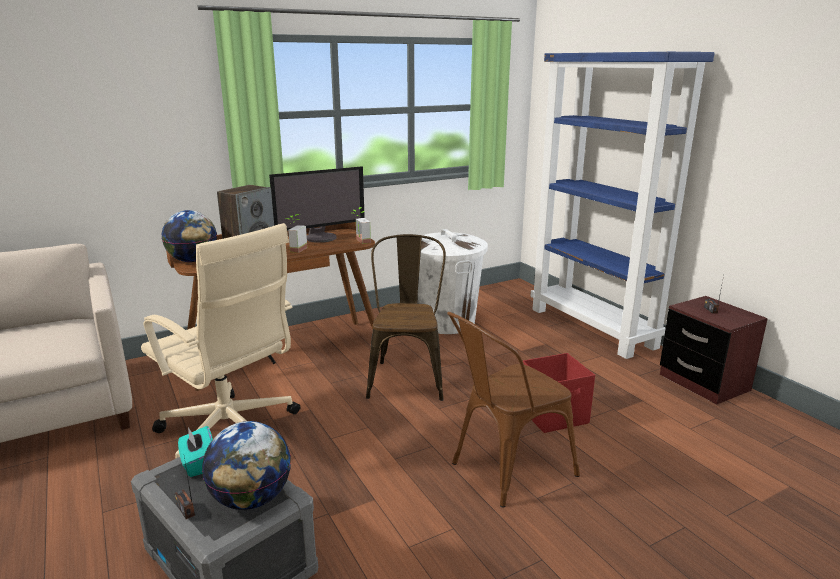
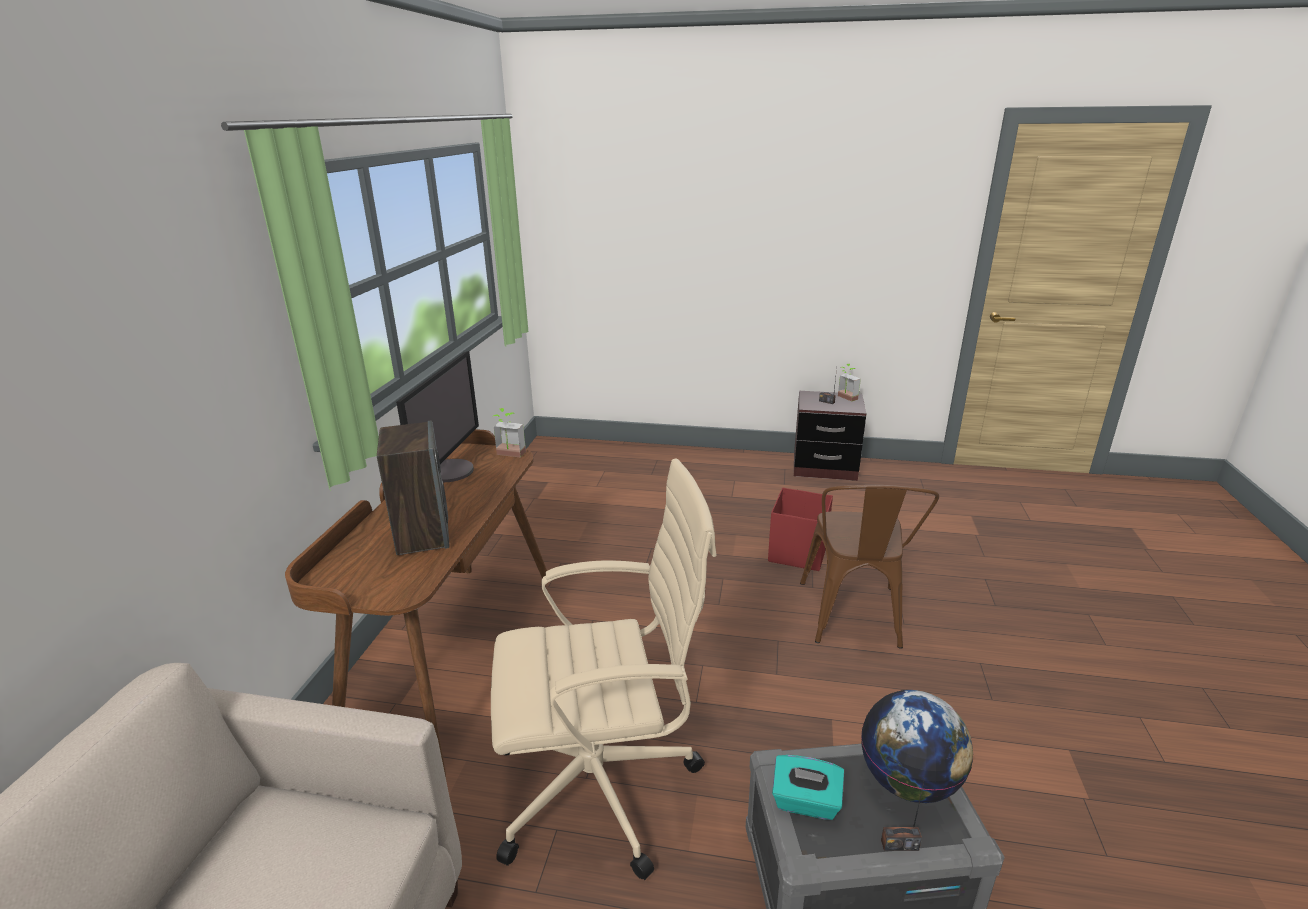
camera: 50 degrees left, 5 degrees up
(193, 261) = (367, 586): globe -> none
(295, 249) = (461, 500): potted plant -> potted plant (845, 398)
(407, 376) = (636, 593): brown chair -> none
(446, 322) = (559, 516): white trash can -> none
(593, 328) = (685, 458): blue bookcase -> none

